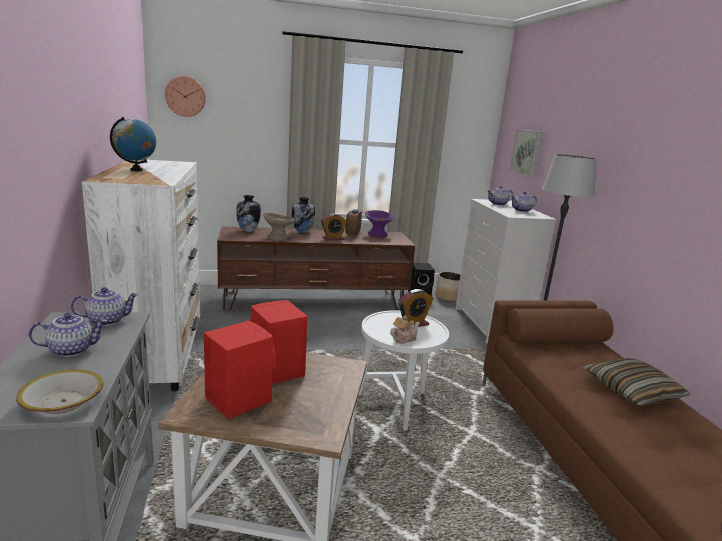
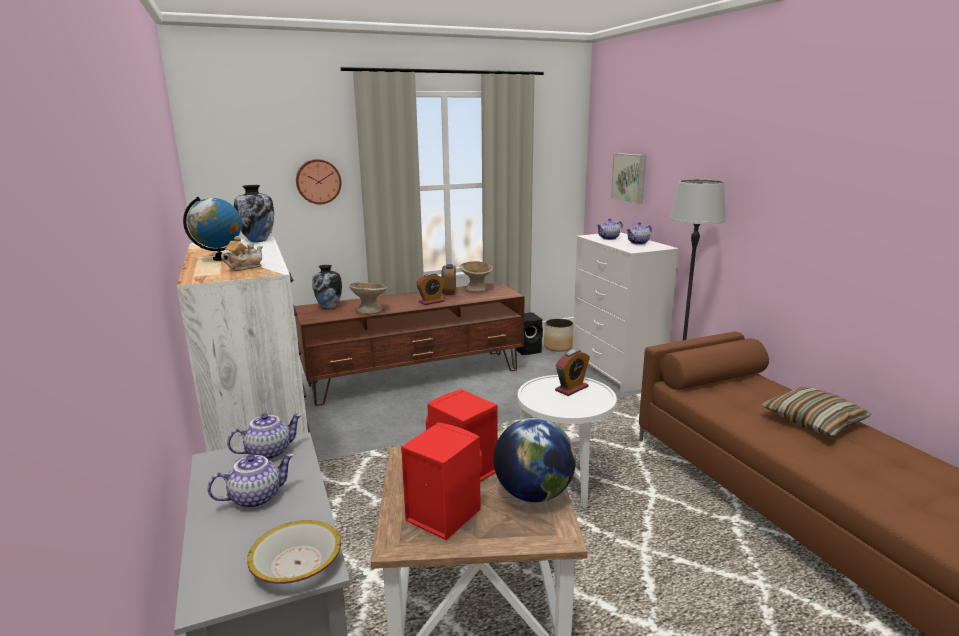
camera: 10 degrees left, 0 degrees up
(185, 96) = (229, 155): wall clock -> wall clock (318, 181)
(303, 232) = (392, 299): vase -> vase (258, 240)
(324, 399) = (533, 494): none -> globe
(377, 234) = (476, 289): purple bowl -> beige bowl
(403, 339) = (572, 408): teapot -> teapot (244, 267)

